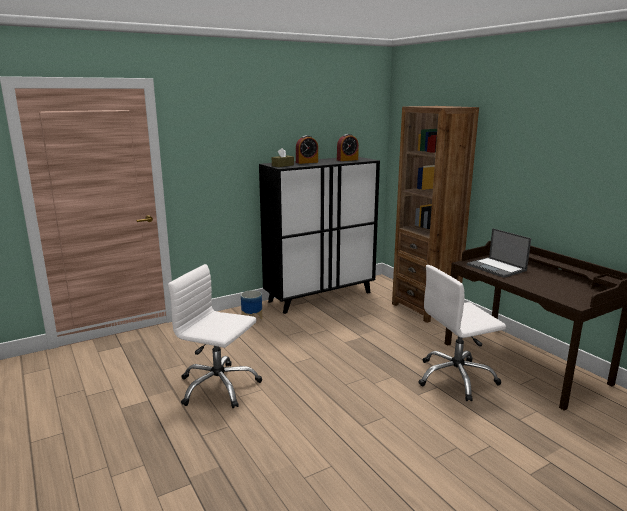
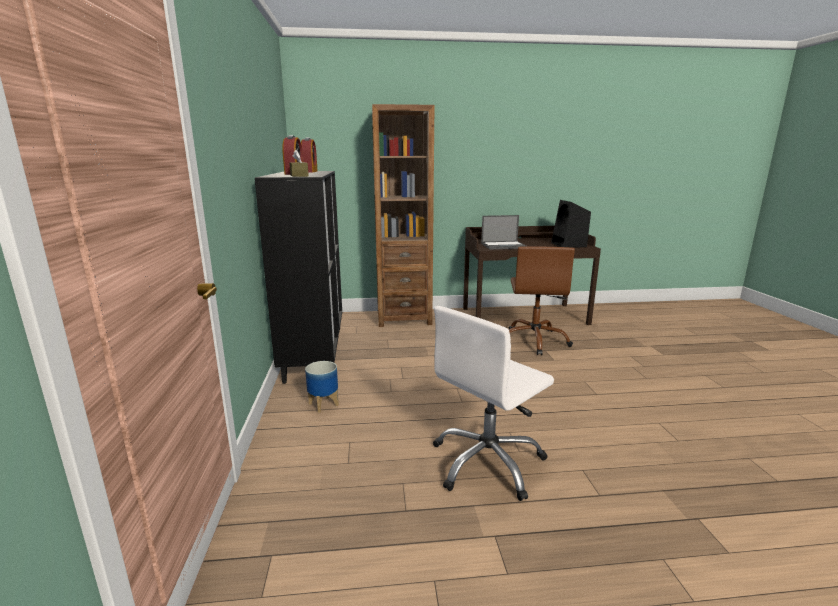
camera: 65 degrees left, 0 degrees up
(456, 378) = (534, 340): white office chair -> brown office chair
(566, 294) = (569, 245): none -> black speaker

